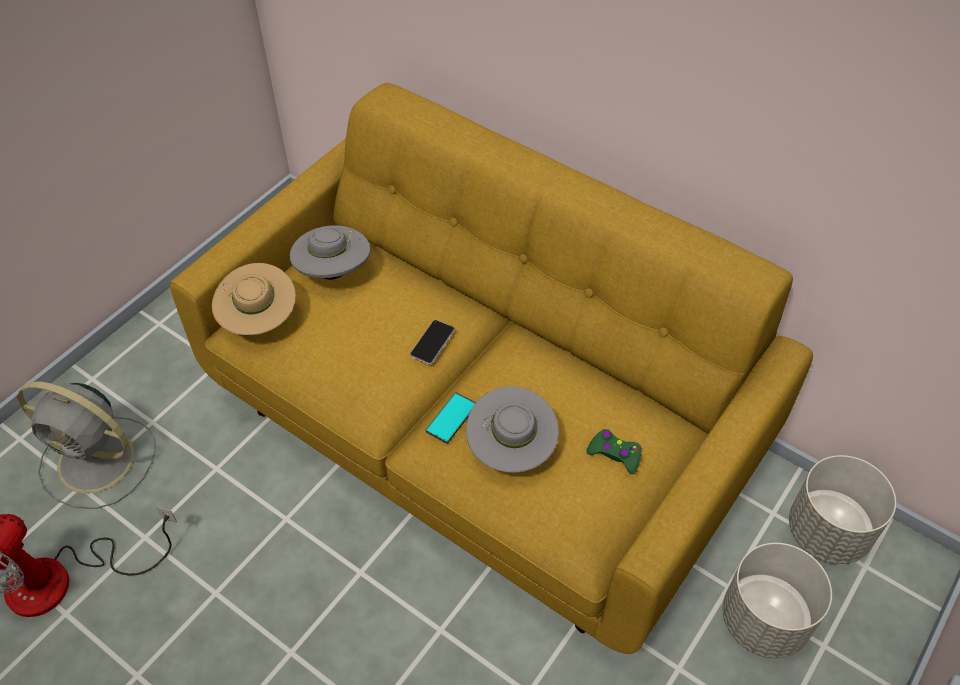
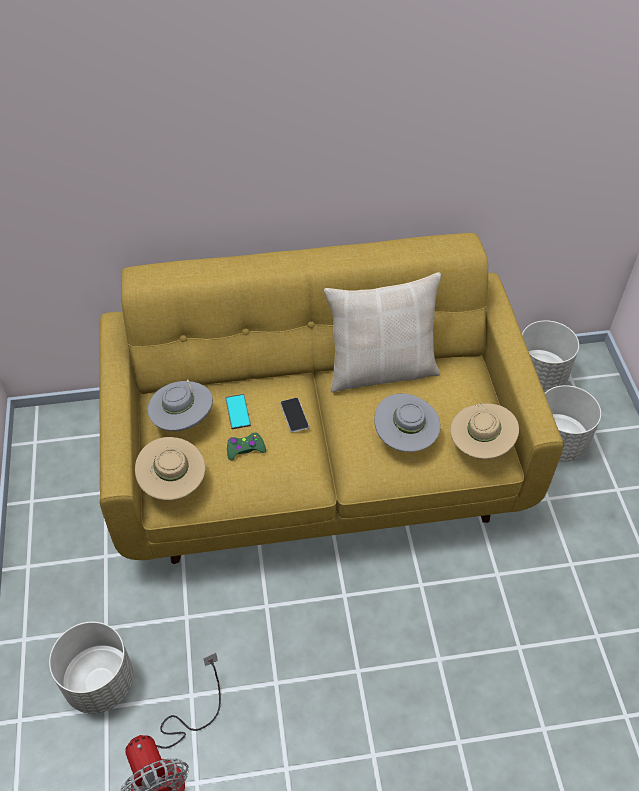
camera: 45 degrees left, 0 degrees up
(99, 461) = (100, 681): grey fan -> grey planter
(451, 418) = (355, 447): phone -> phone (237, 412)
(573, 364) = (381, 370): none -> beige pillow
(580, 521) = (480, 445): none -> beige hat
(614, 454) = (456, 399): green game controller -> green game controller (245, 449)

